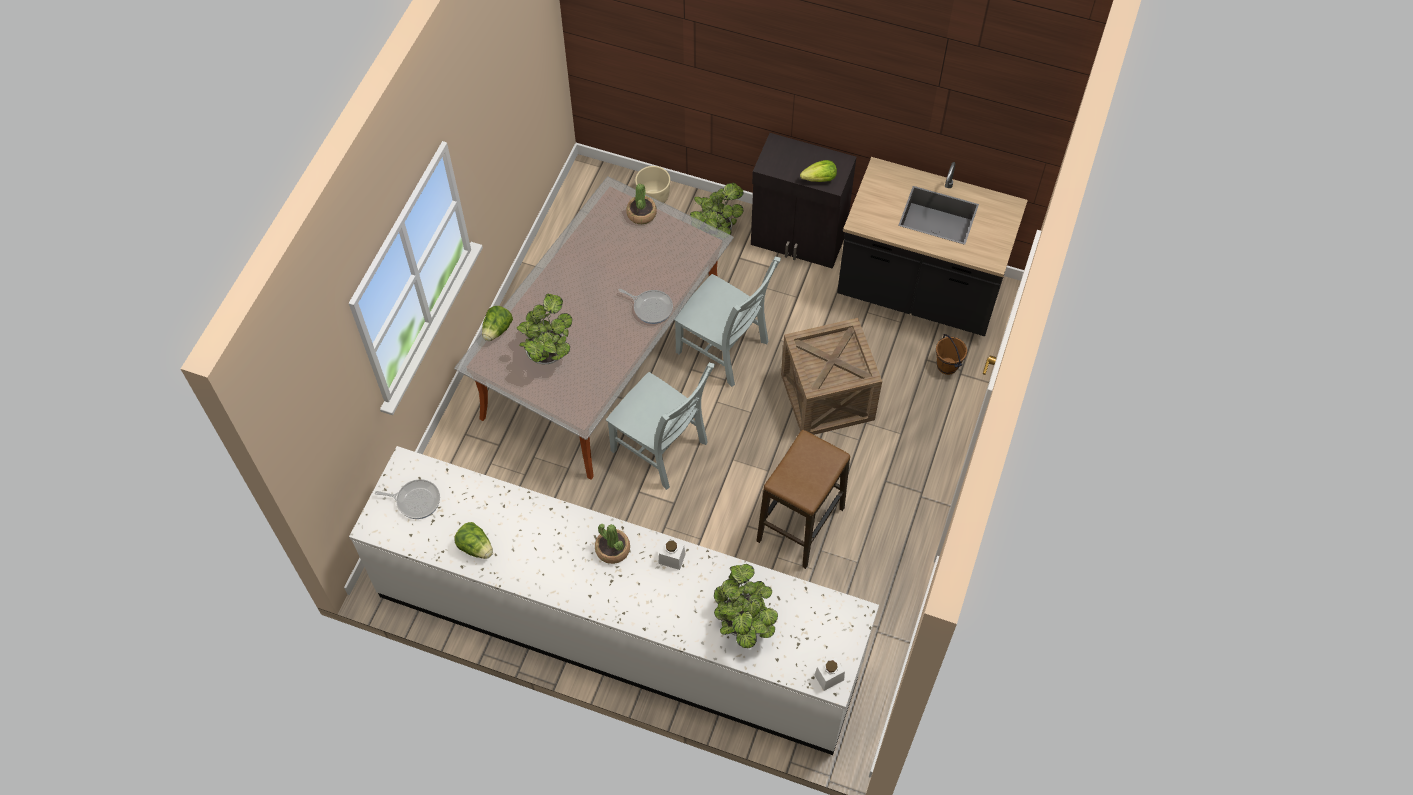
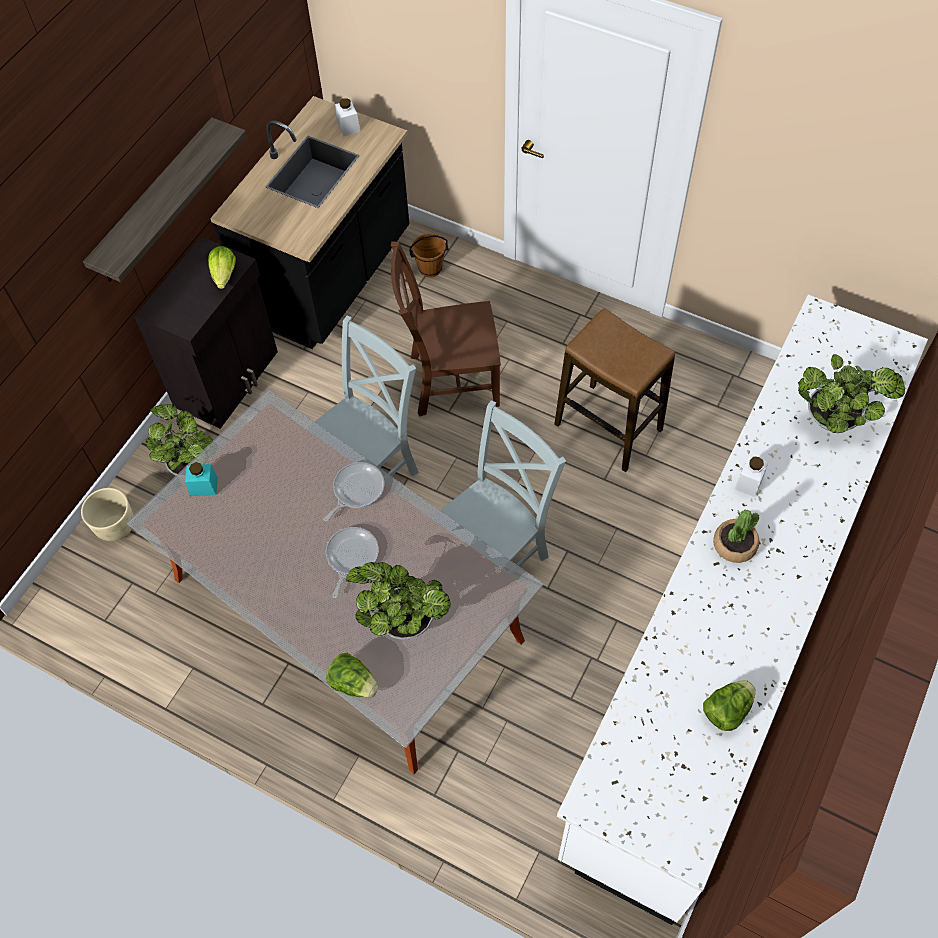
camera: 80 degrees left, 0 degrees up
(416, 500) = (650, 788): frying pan -> frying pan (351, 557)
(641, 214) = (204, 486): potted plant -> turquoise jar
(827, 397) = (449, 380): crate -> brown chair
(829, 677) = (895, 348): white jar -> white jar (348, 126)
(832, 102) = (155, 203): none -> shelf

